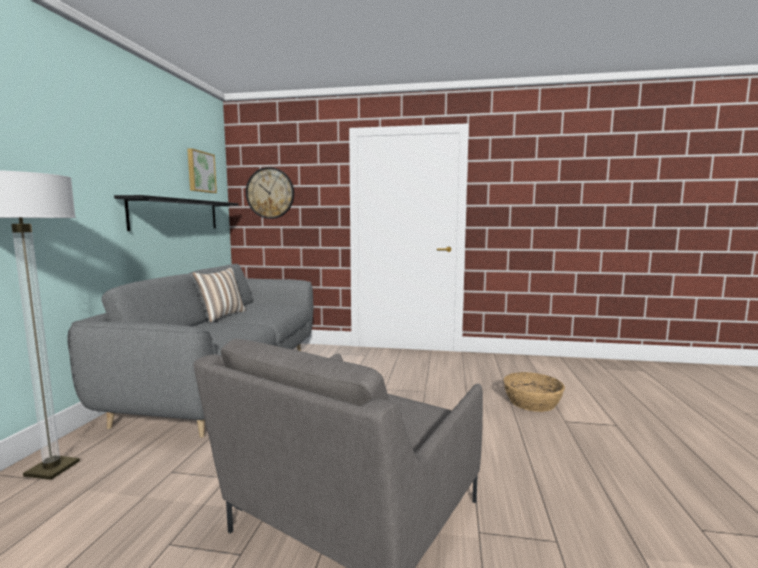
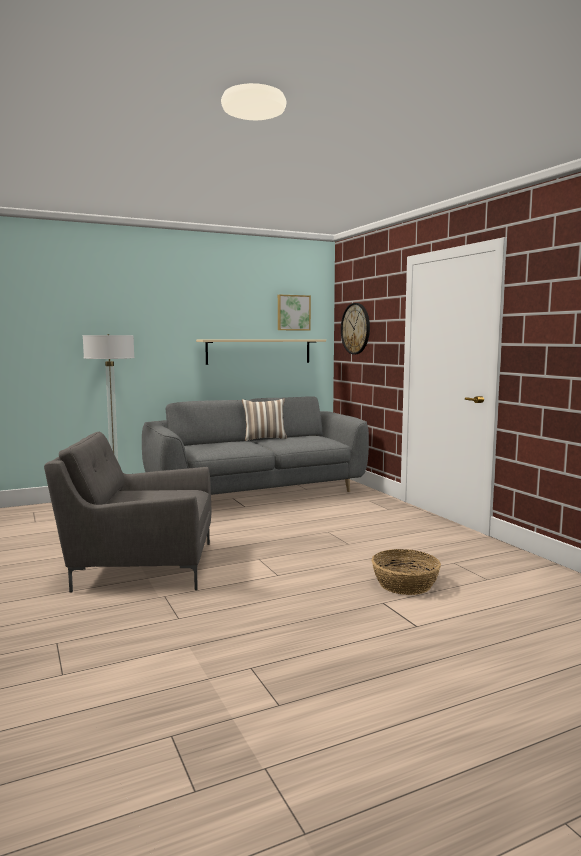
camera: 55 degrees right, 0 degrees up
(176, 214) = (259, 351): black shelf -> beige shelf

